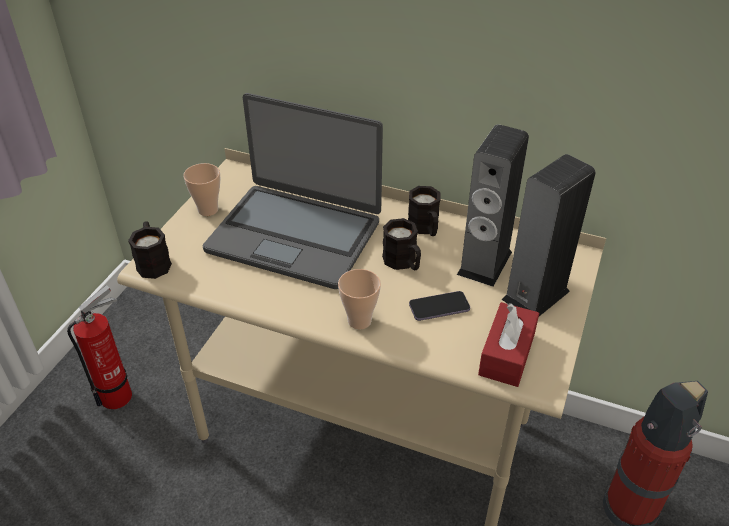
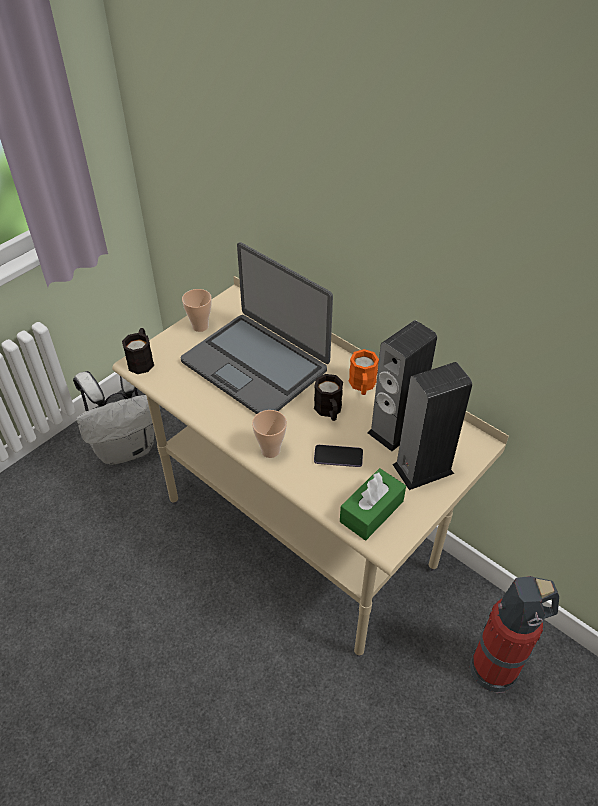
camera: 20 degrees right, 5 degrees up
(120, 394) = (127, 447): fire extinguisher -> white backpack
(425, 228) = (362, 386): black mug -> orange mug
(507, 354) = (371, 511): red tissue box -> green tissue box

